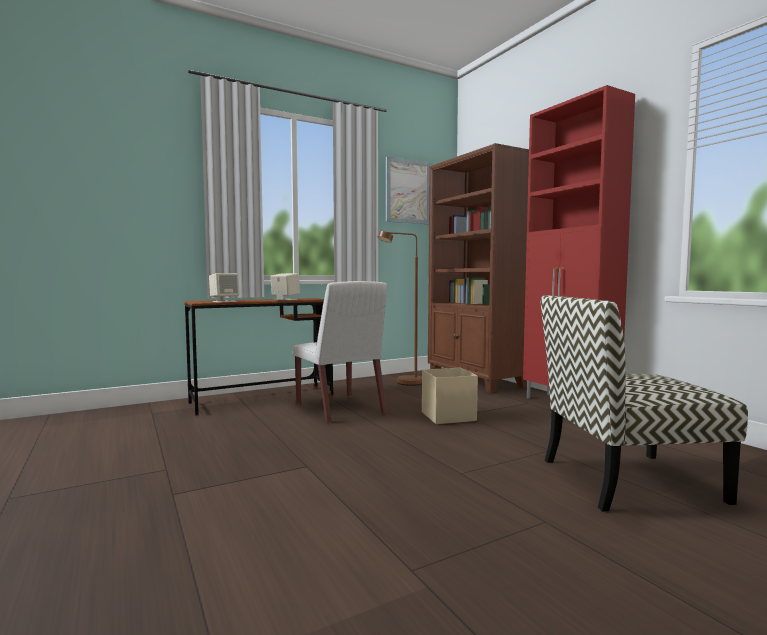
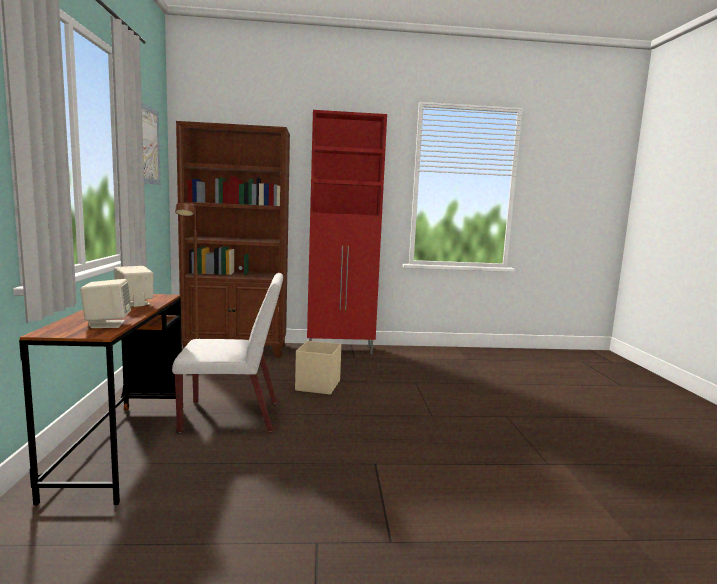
camera: 65 degrees left, 5 degrees up
(627, 480) = (469, 383): chair -> none

